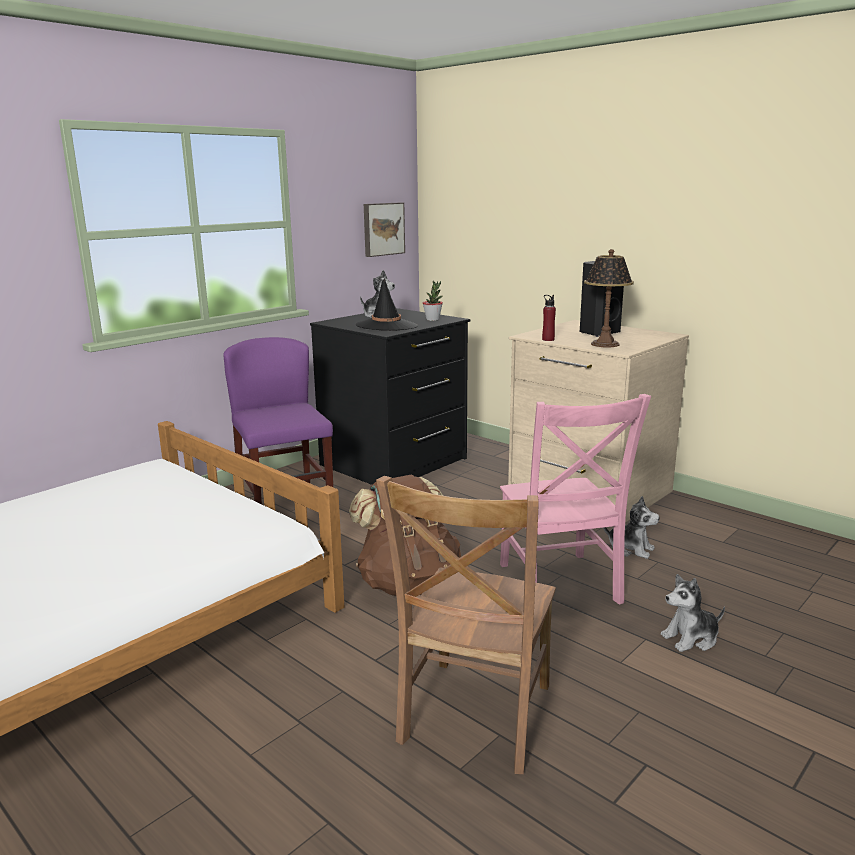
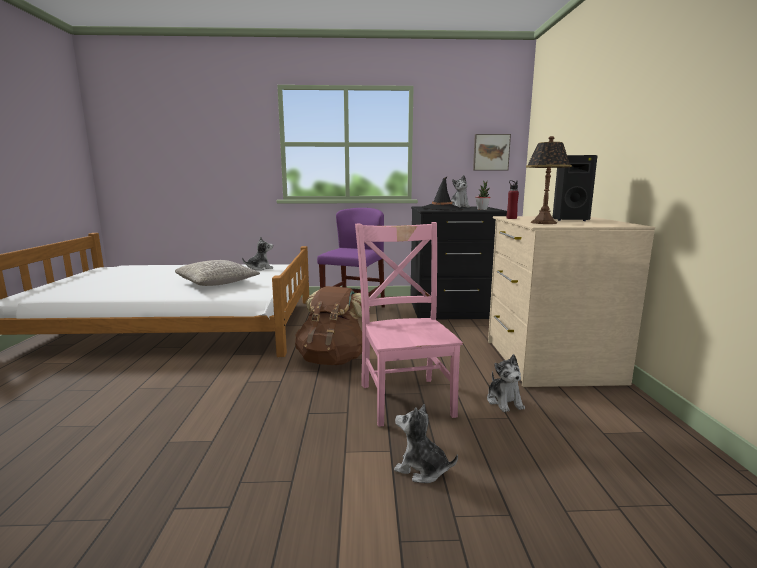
camera: 45 degrees right, 5 degrees down
(132, 484) = (260, 268): none -> plush toy
(151, 534) = (217, 283): none -> grey pillow
(474, 717) = (222, 426): brown chair -> none
(560, 586) = (405, 397): pink chair -> pink chair turned 135 degrees clockwise

